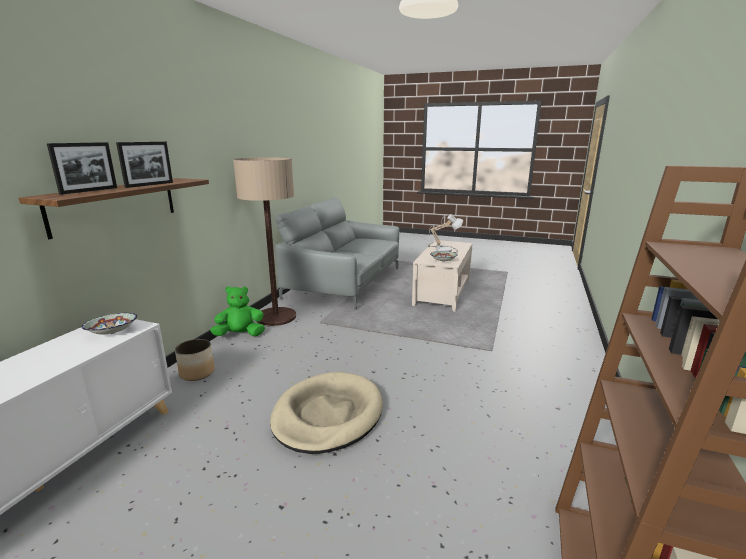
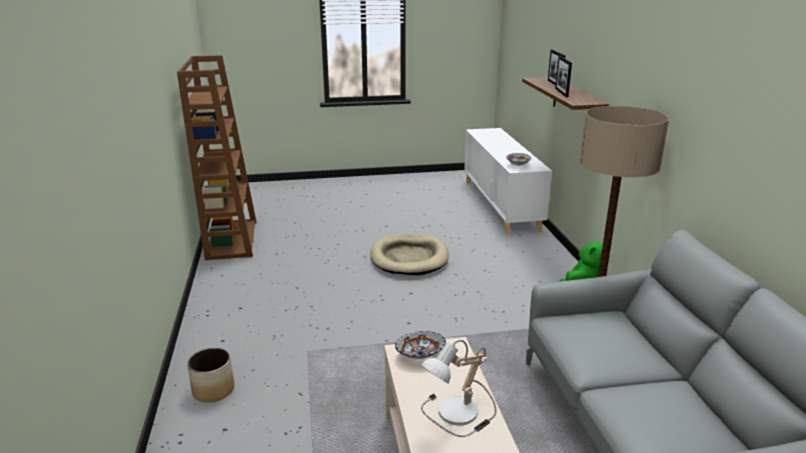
camera: 150 degrees right, 5 degrees up
(197, 373) = (540, 253): planter -> planter (214, 390)

